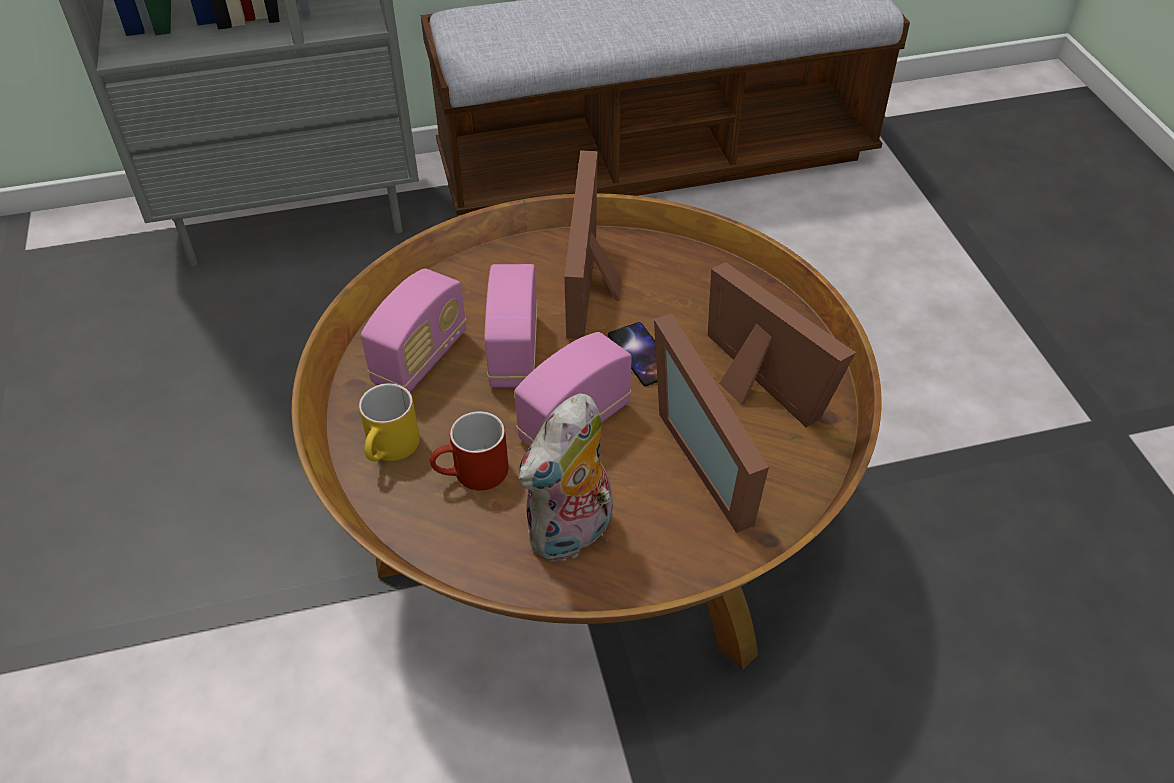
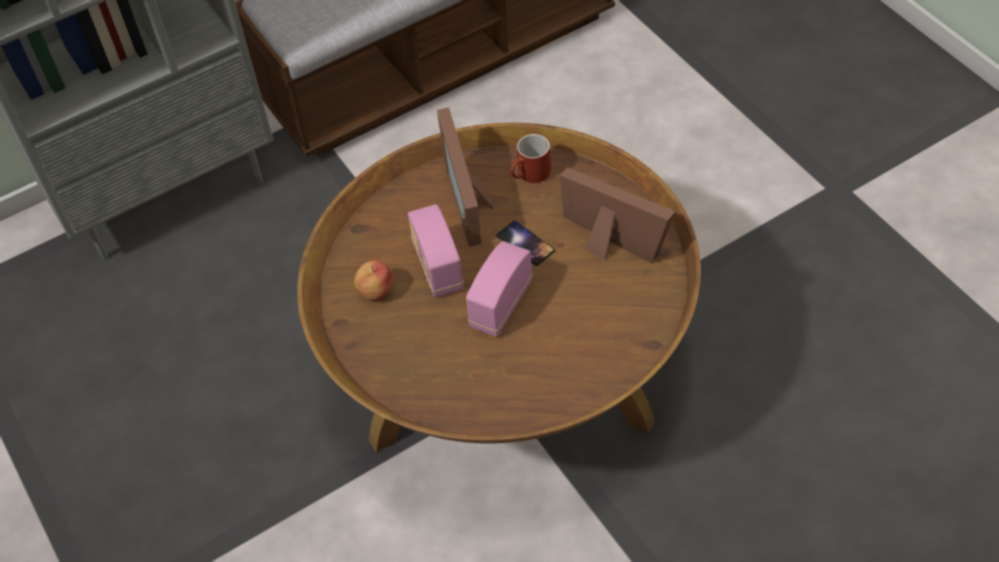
camera: 15 degrees left, 5 degrees up
(391, 450) = (388, 360): yellow mug -> none
(420, 358) = (375, 291): radio -> apple
(472, 475) = (450, 361): red mug -> red mug (530, 175)
(572, 534) = (532, 379): plush toy -> none
(716, 455) = (601, 300): picture frame -> none

